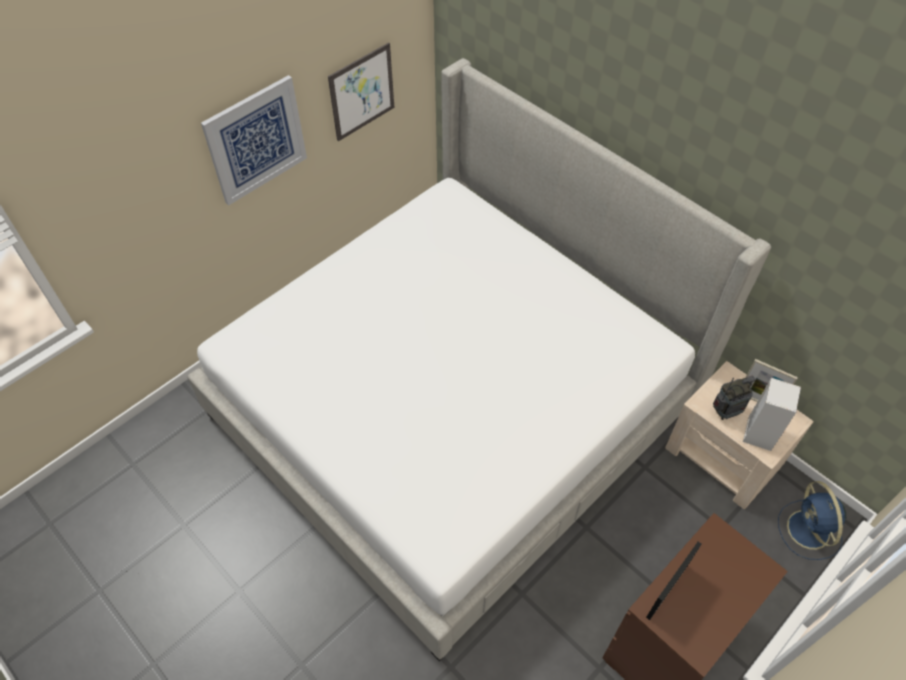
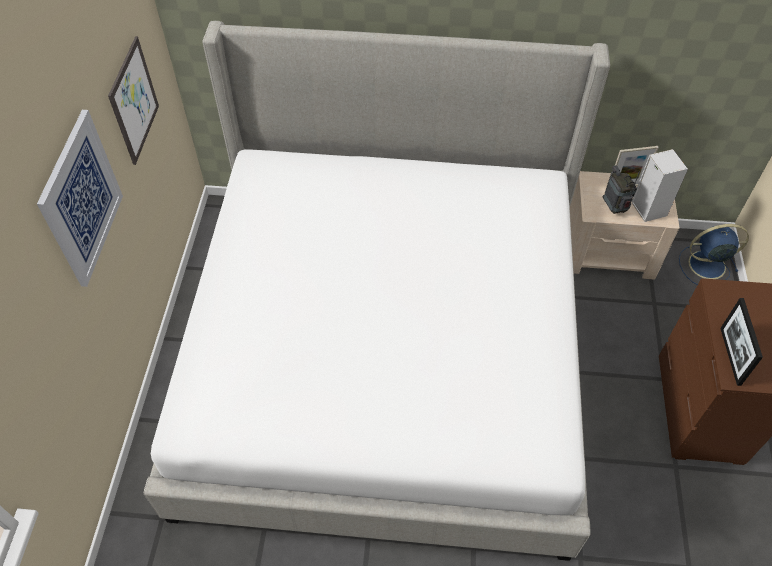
camera: 40 degrees left, 0 degrees up
(726, 412) = (614, 208): radio -> radio turned 45 degrees counterclockwise
(809, 531) = (705, 265): blue fan -> blue fan turned 135 degrees clockwise

